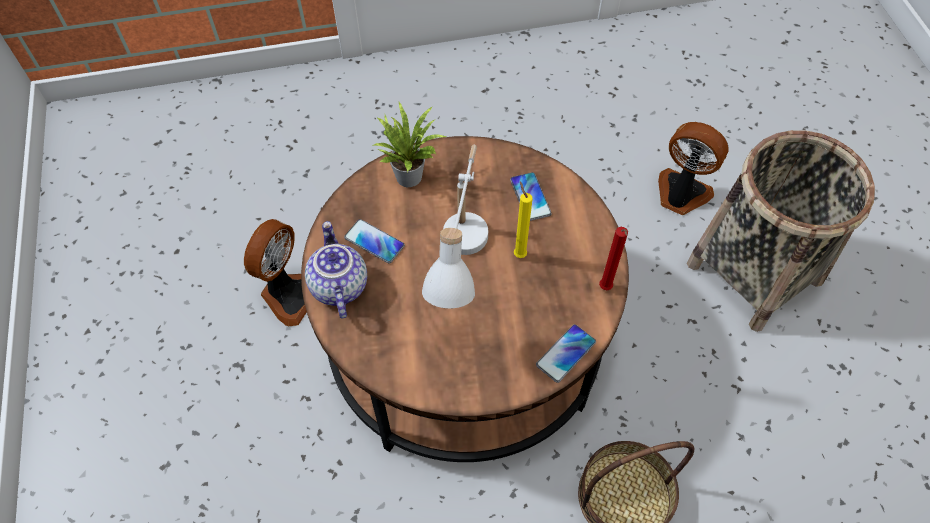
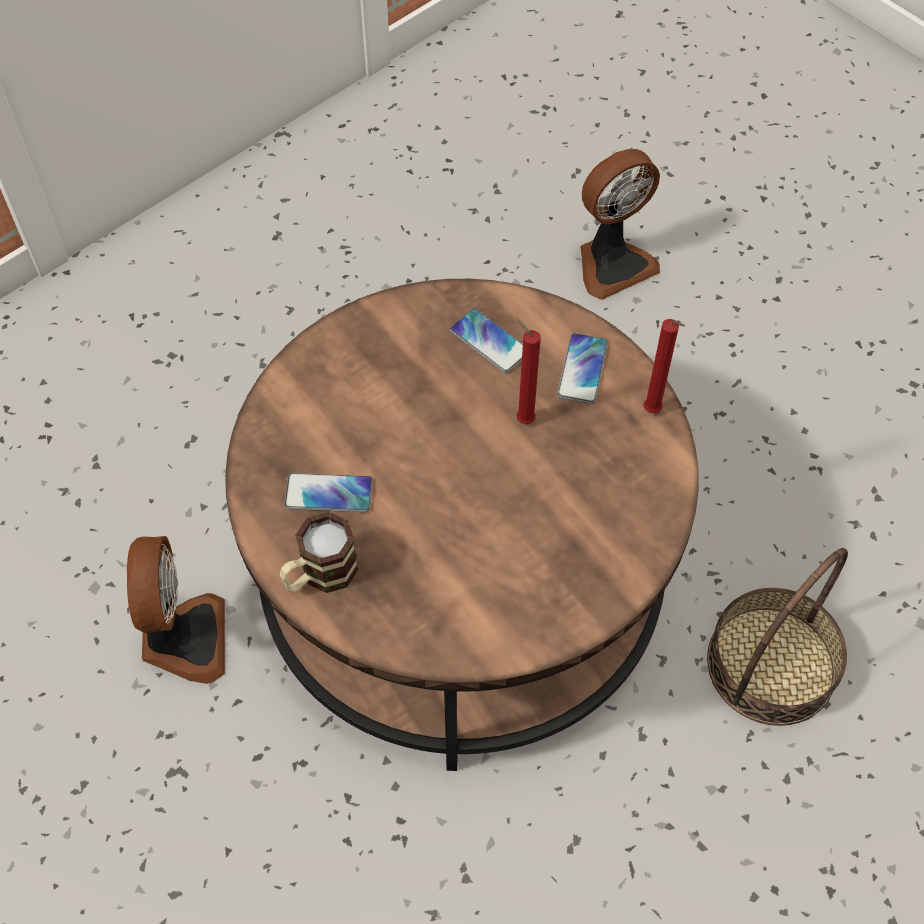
camera: 30 degrees left, 0 degrees up
(337, 286) = (320, 574): teapot -> mug
(409, 174) = (314, 384): potted plant -> none
(461, 265) = (461, 468): white table lamp -> none
(519, 253) = (522, 419): yellow candle -> red candle
(566, 353) = (658, 513): phone -> phone (582, 369)
(680, 194) = (612, 263): fan -> fan turned 150 degrees clockwise
(753, 273) = (753, 320): basket -> none

